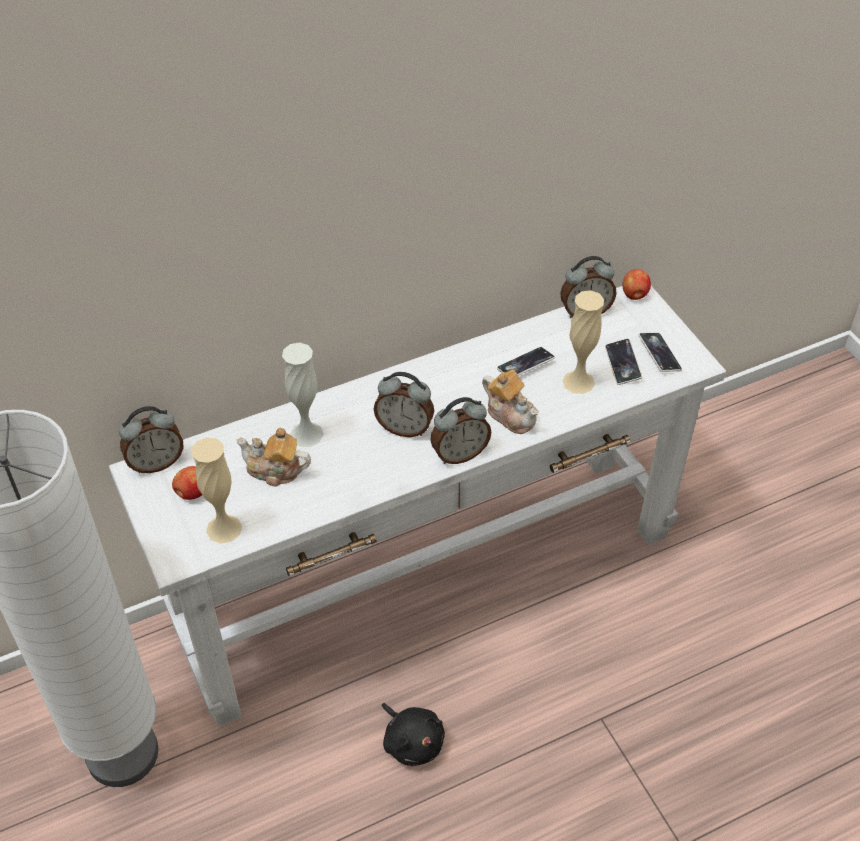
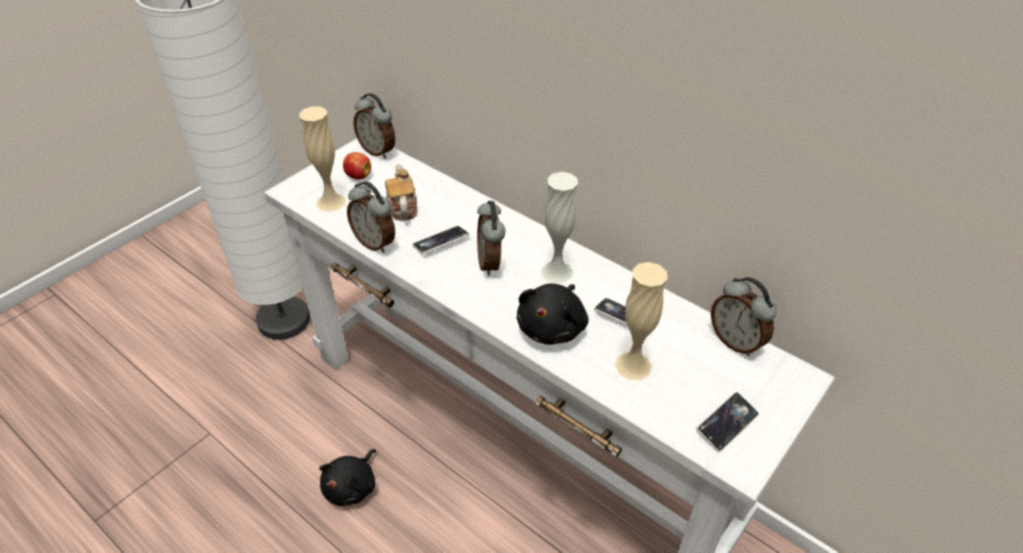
camera: 65 degrees right, 5 degrees down
(306, 434) = (449, 211): white vase -> white vase (557, 272)
(459, 454) = (482, 307): alarm clock -> alarm clock (375, 242)
(510, 414) = (553, 327): teapot -> black plush toy
(622, 364) = (686, 395): phone -> phone (441, 242)
(634, 295) = (799, 375): apple -> none

